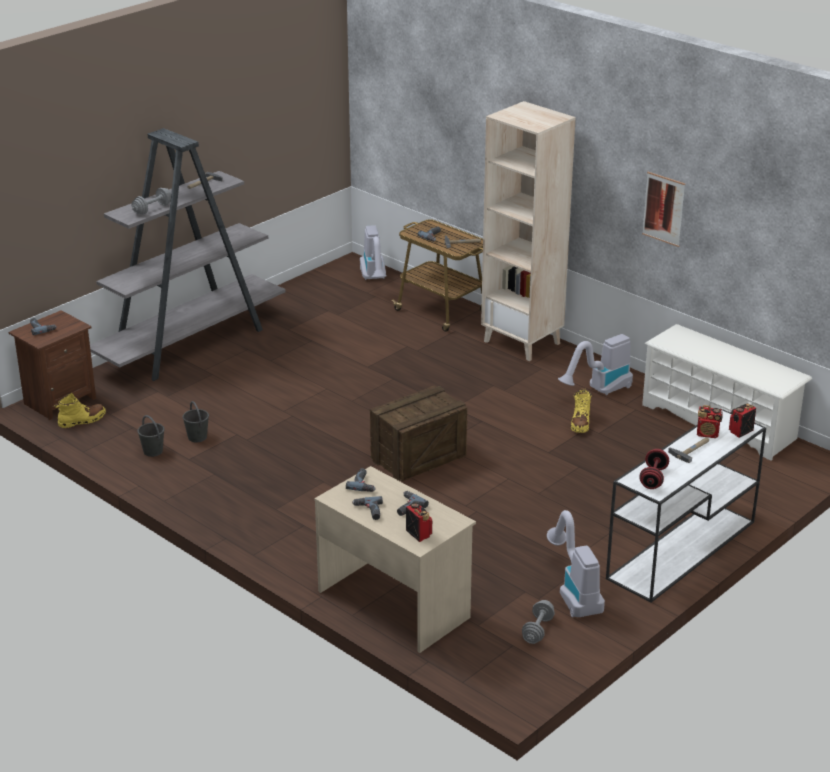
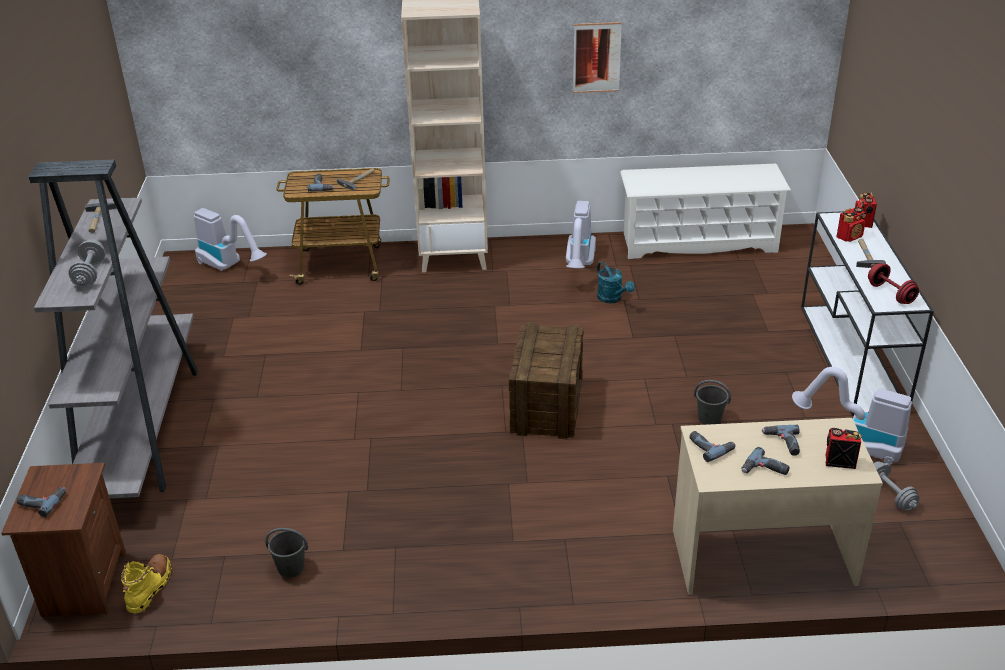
camera: 45 degrees left, 5 degrees up
(197, 437) = (313, 521): grey bucket -> grey bucket (710, 418)
(580, 423) = (612, 299): yellow boot -> turquoise watering can

